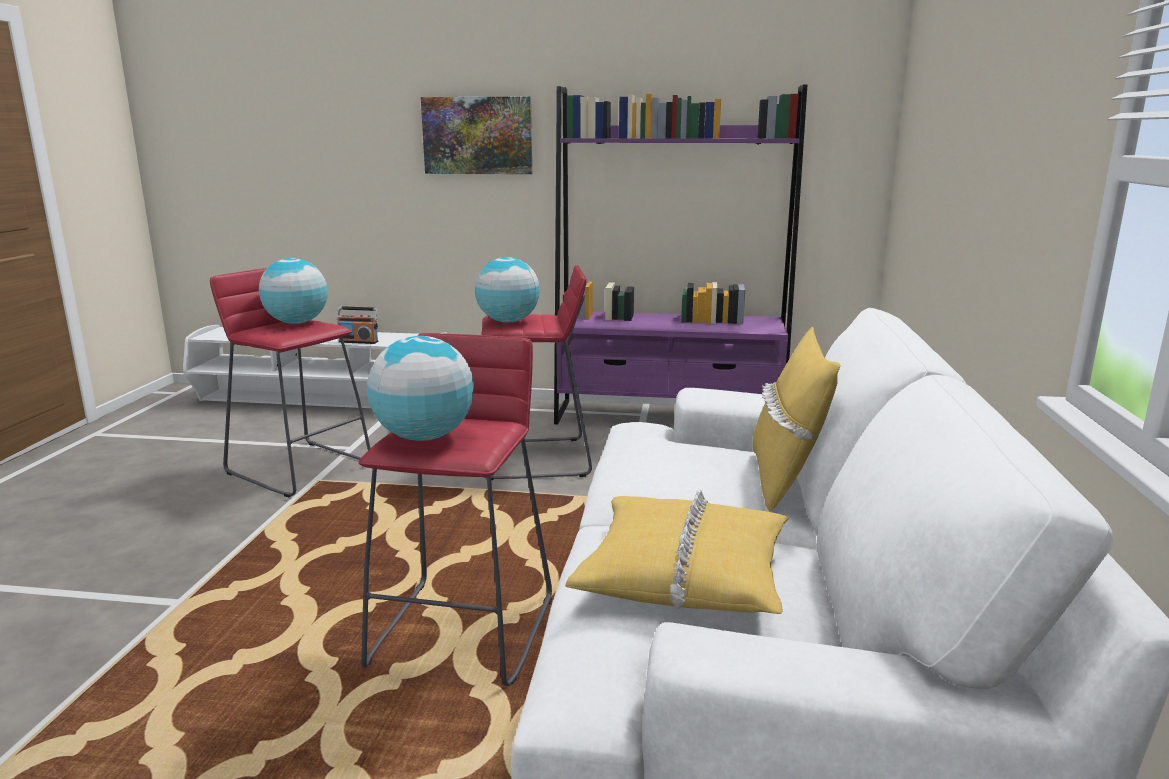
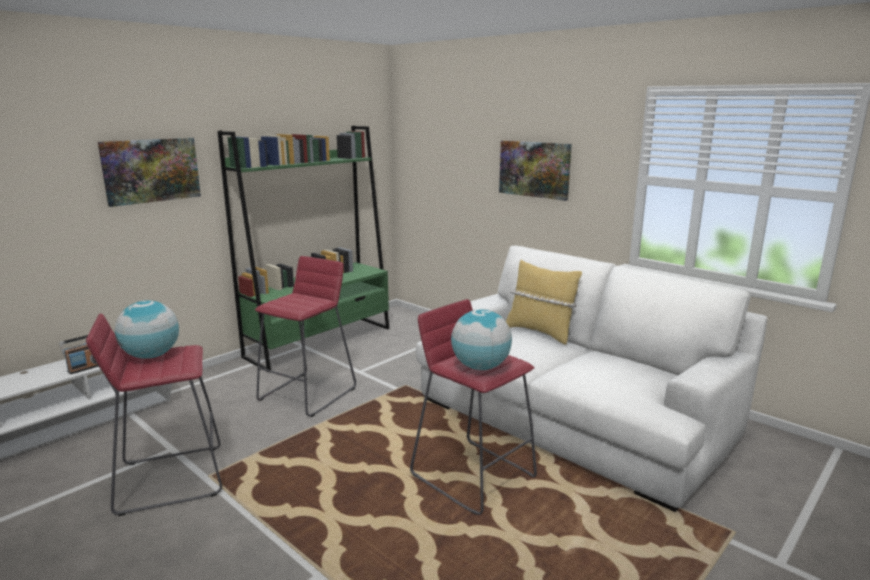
camera: 55 degrees left, 0 degrees up
(508, 321) = (290, 305): globe -> none
(669, 417) = (320, 342): purple bookcase -> green bookcase
(684, 572) = (608, 373): yellow pillow -> none
(997, 155) = (534, 169): none -> picture

